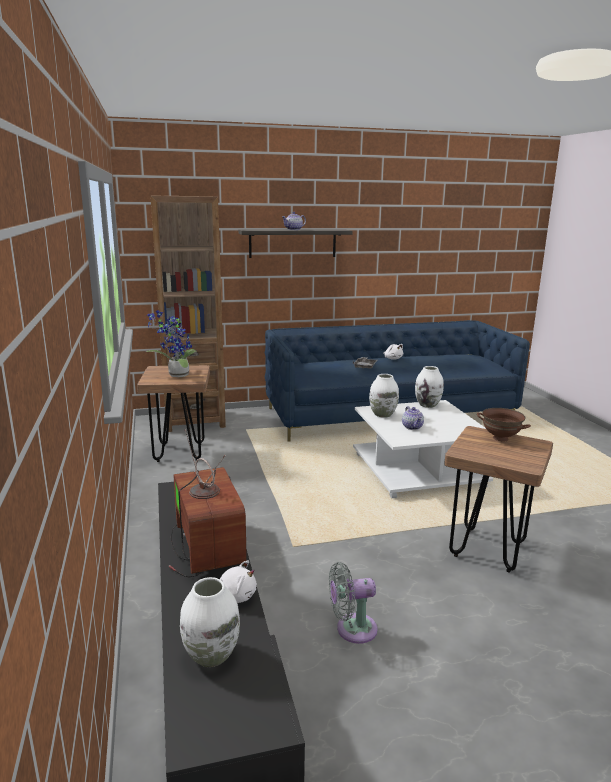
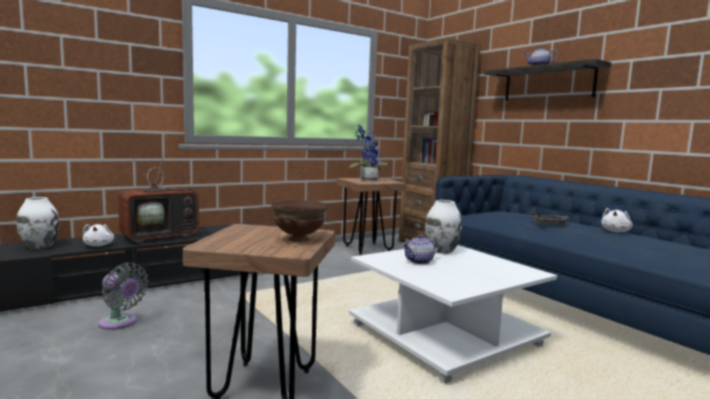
camera: 70 degrees right, 10 degrees down
(352, 629) = (120, 323): grey fan -> grey fan turned 150 degrees clockwise
(427, 405) = (514, 266): white vase -> none

